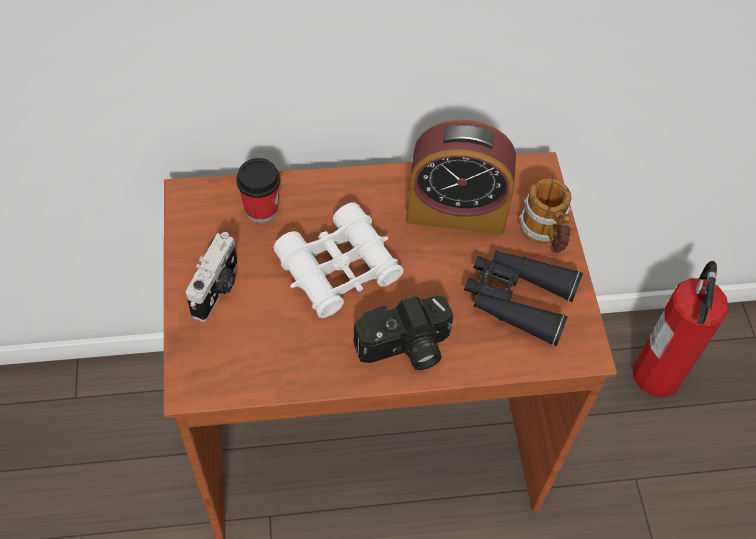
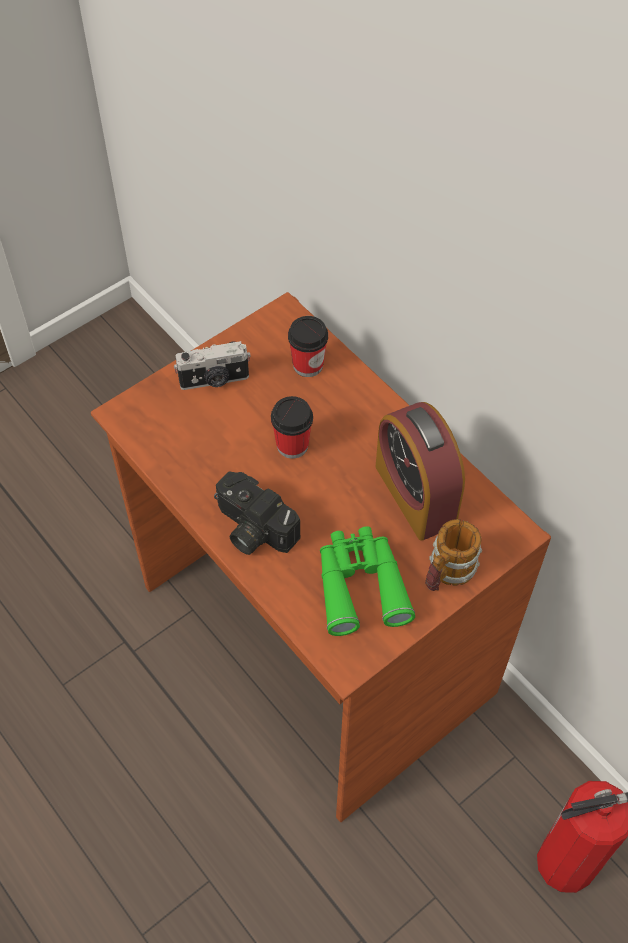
camera: 60 degrees right, 0 degrees up
(339, 269) = (292, 445): white binoculars -> cup
(517, 299) = (360, 585): black binoculars -> green binoculars

